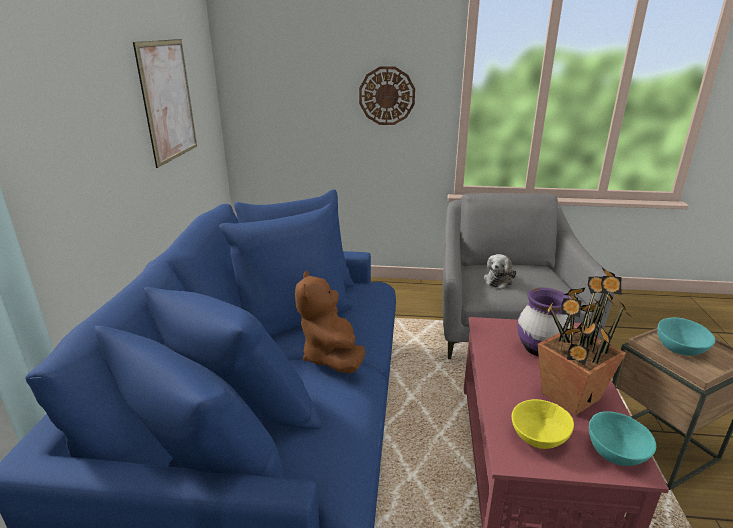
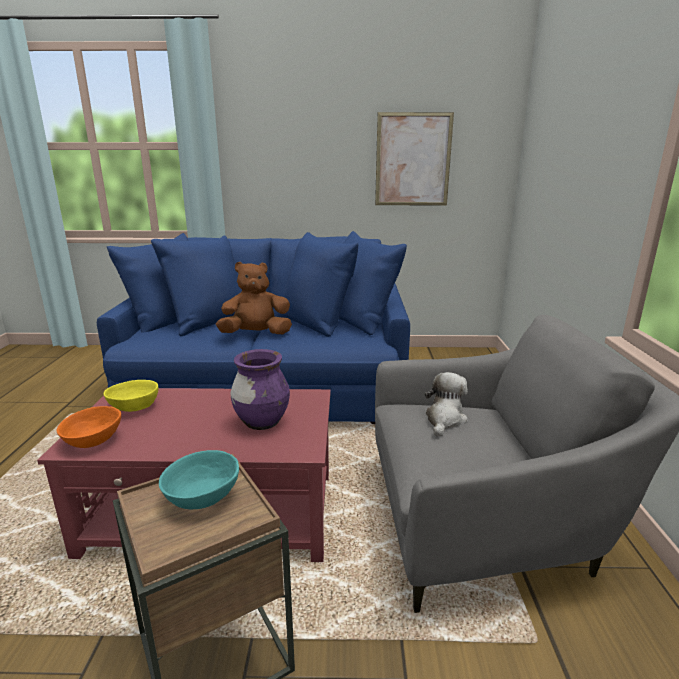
camera: 85 degrees right, 5 degrees down
(387, 96) = (597, 172): wall clock -> none
(499, 280) = (444, 420): plush toy -> plush toy turned 90 degrees clockwise
(569, 396) = (178, 429): potted plant -> none
(615, 452) = (94, 440): turquoise bowl -> orange bowl

